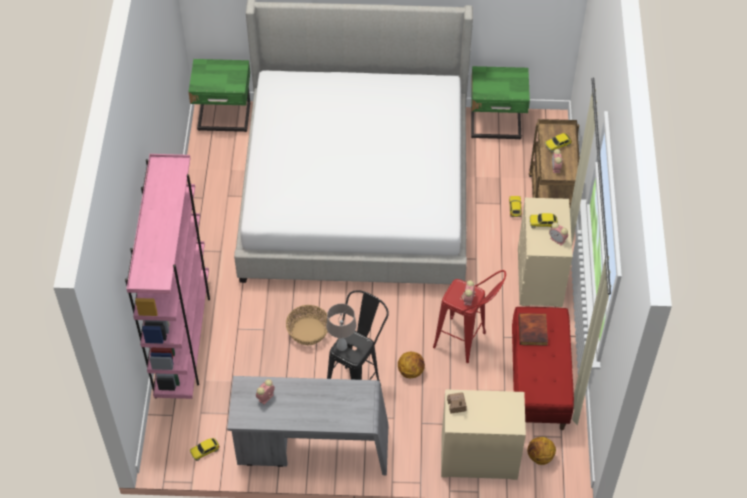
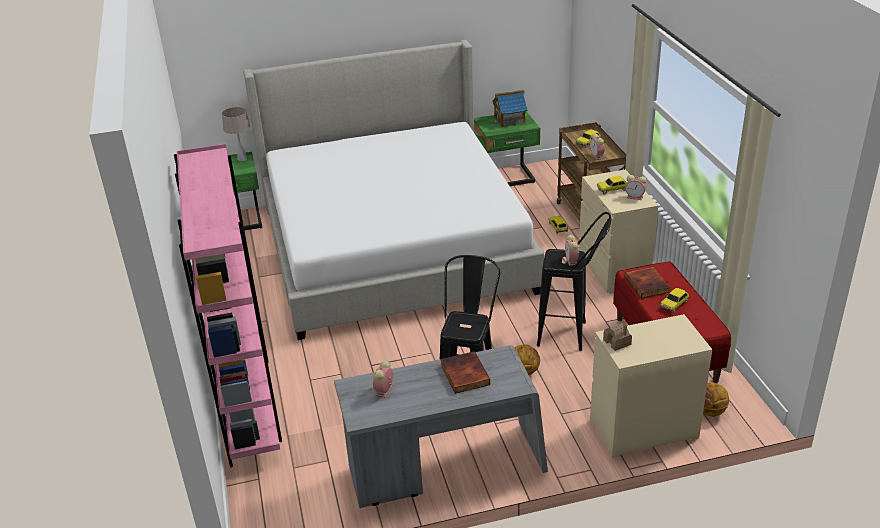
camera: 15 degrees left, 20 degrees down
(205, 451) = (312, 505): toy car -> toy car (674, 304)
(308, 331) = (393, 364): basket -> none
(329, 400) = (463, 374): none -> book
(342, 346) = (453, 327): beige table lamp -> beige table lamp (242, 158)
(467, 343) = (571, 335): red stool -> black stool
(506, 79) = (509, 120): none -> toy house

